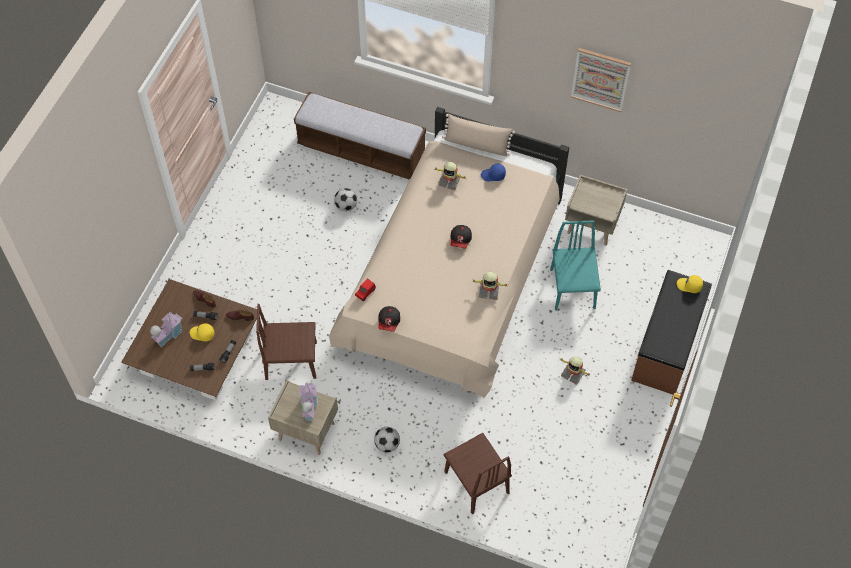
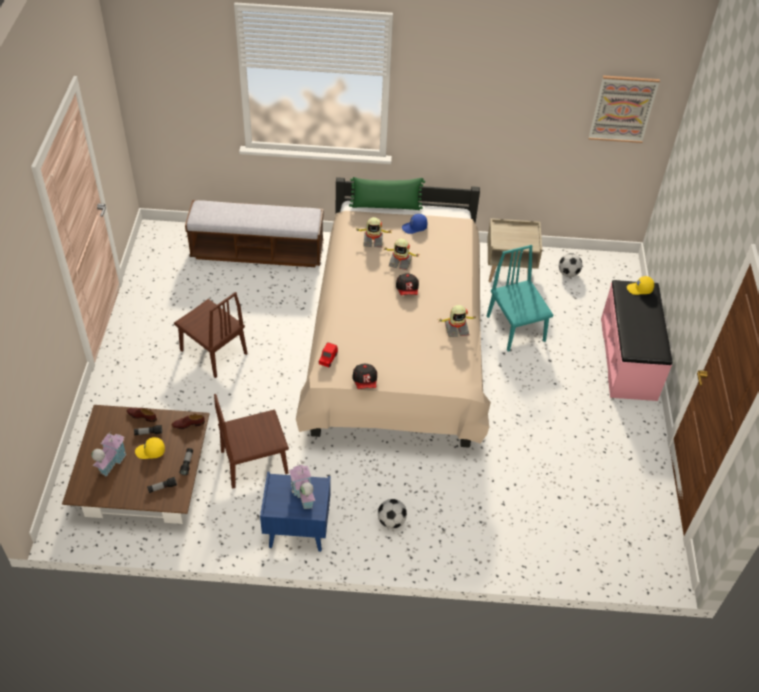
camera: 20 degrees left, 10 degrees down
(305, 432) = (296, 531): beige nightstand -> blue nightstand
(346, 206) = (260, 303): football -> football (568, 273)
(476, 482) = (502, 534): brown chair -> brown chair (213, 352)
(477, 144) = (386, 206): beige pillow -> green pillow
(573, 373) = (551, 404): toy robot -> toy robot (400, 262)
(600, 79) = (507, 100): picture -> picture (622, 109)
(668, 346) = (629, 358): brown bench -> pink bench

